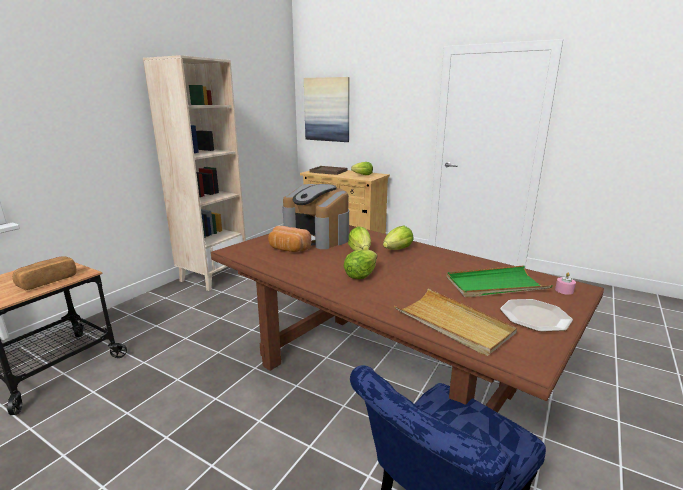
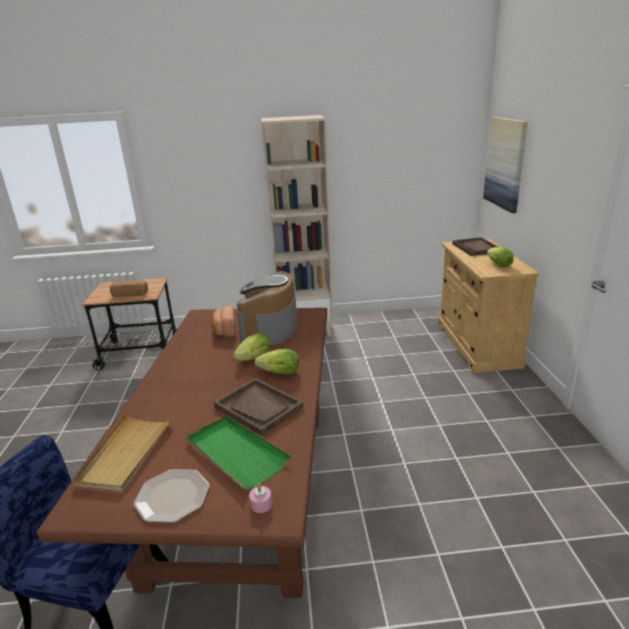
camera: 55 degrees right, 5 degrees up
(360, 275) = (197, 379): lettuce -> none
(439, 266) = (259, 407): none -> brown tray

